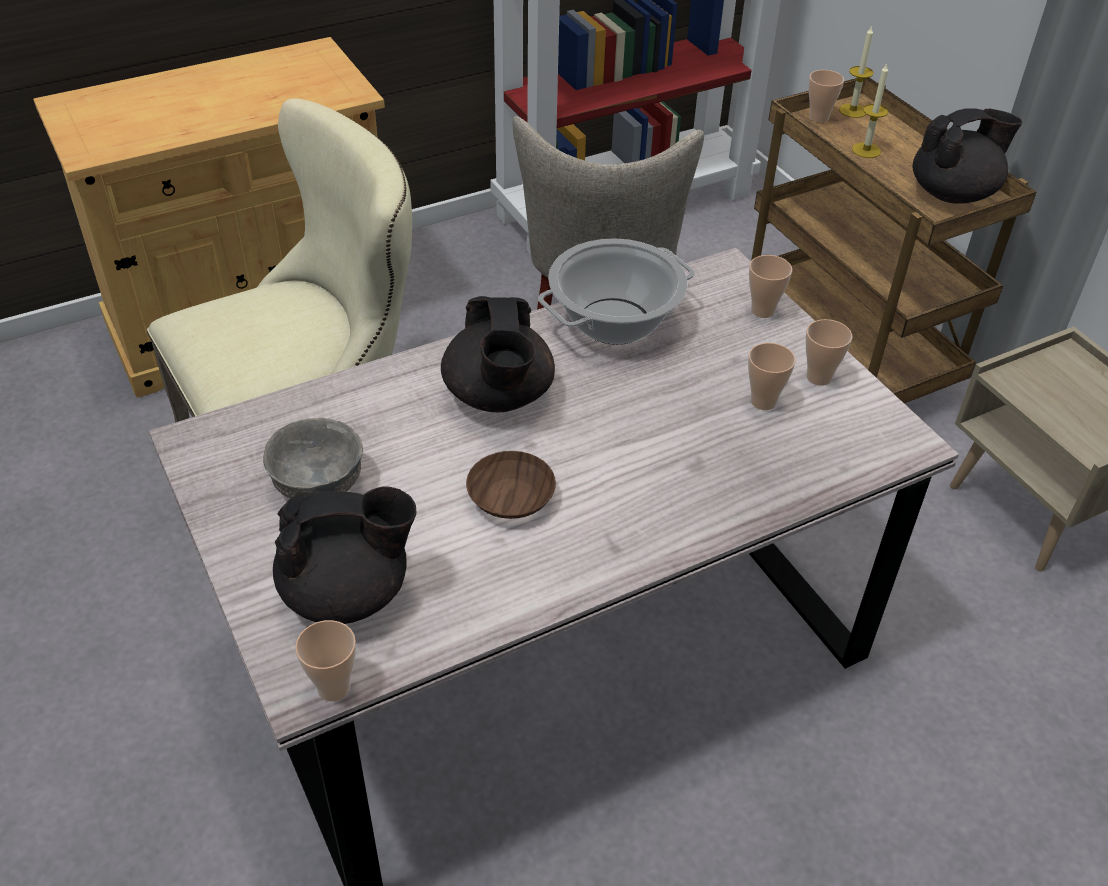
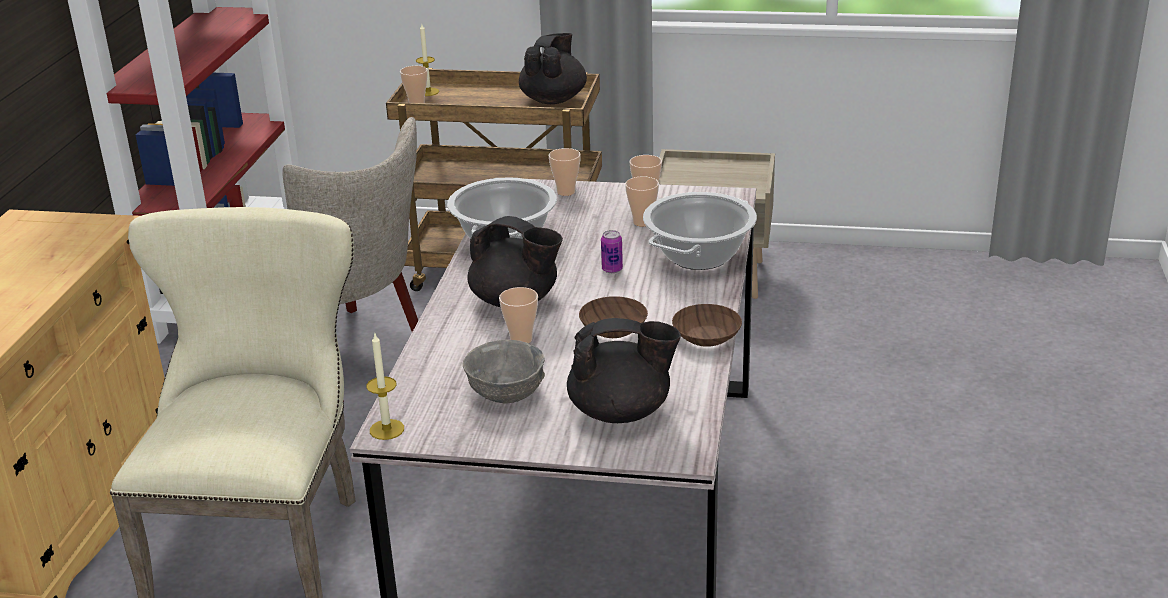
camera: 50 degrees left, 15 degrees down
(333, 687) = (695, 441): cup -> cup (521, 339)
(348, 592) = (621, 412): black teapot -> black teapot turned 60 degrees clockwise
(564, 583) = (706, 336): none -> brown bowl
(634, 432) = (612, 269): none -> can
(737, 487) = (699, 256): none -> cooking pot
(866, 150) = (473, 104): candle -> candle (387, 429)

